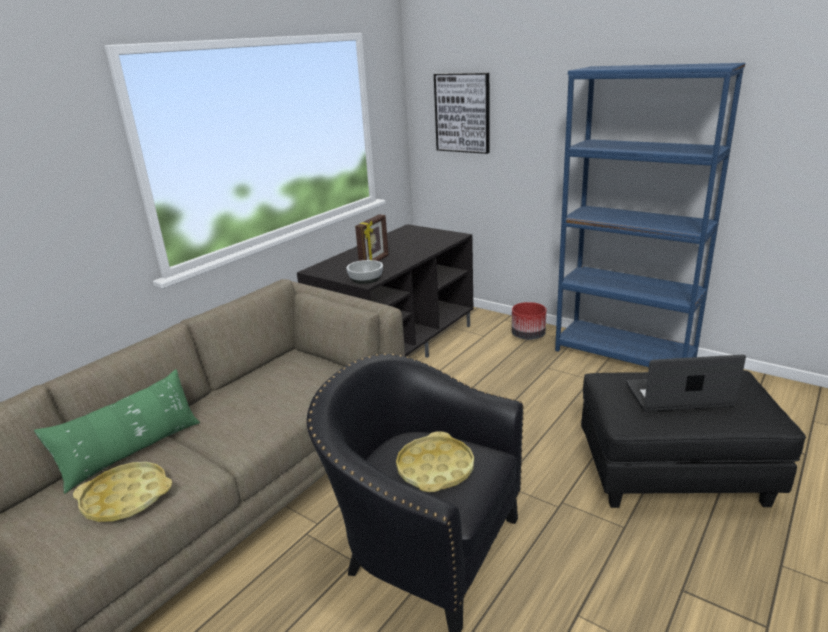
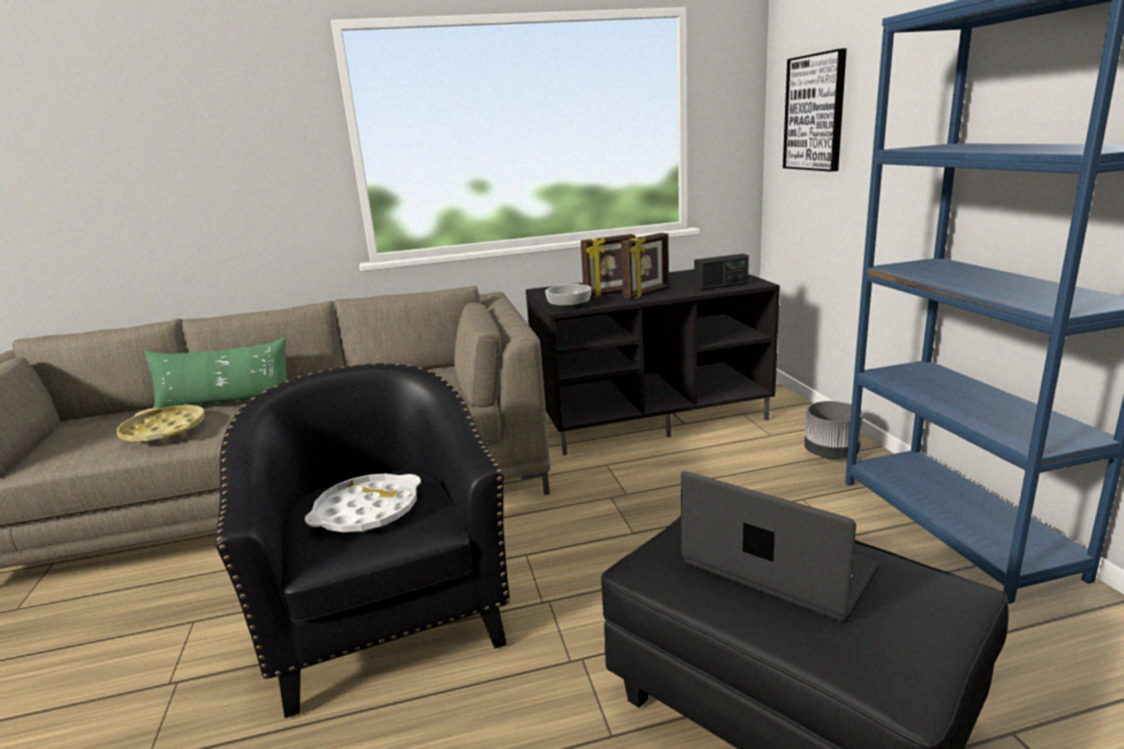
camera: 40 degrees right, 5 degrees down
(401, 257) = (647, 293): none -> picture frame
(435, 468) = (367, 511): yellow tray -> white tray
(438, 241) = (721, 286): none -> radio
(528, 336) = (831, 454): red planter -> grey planter

